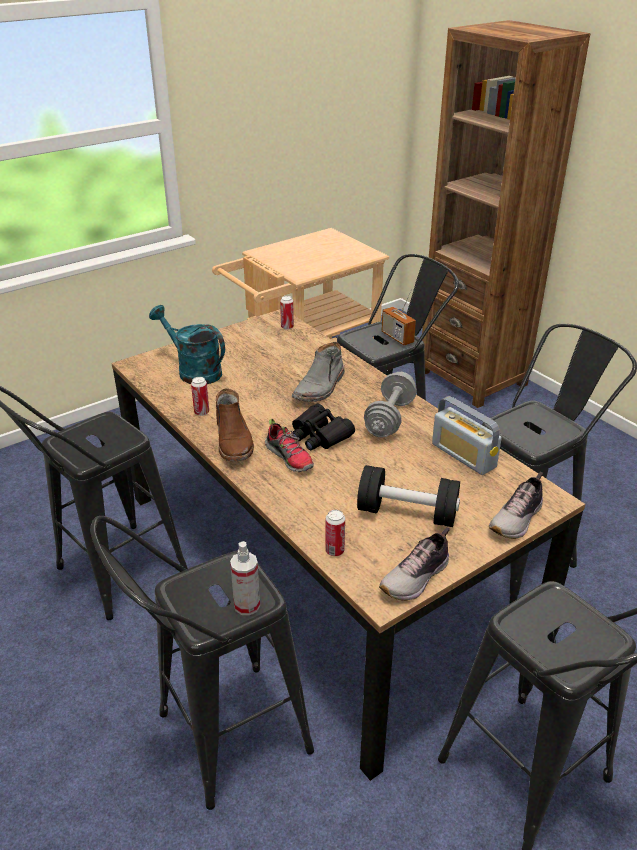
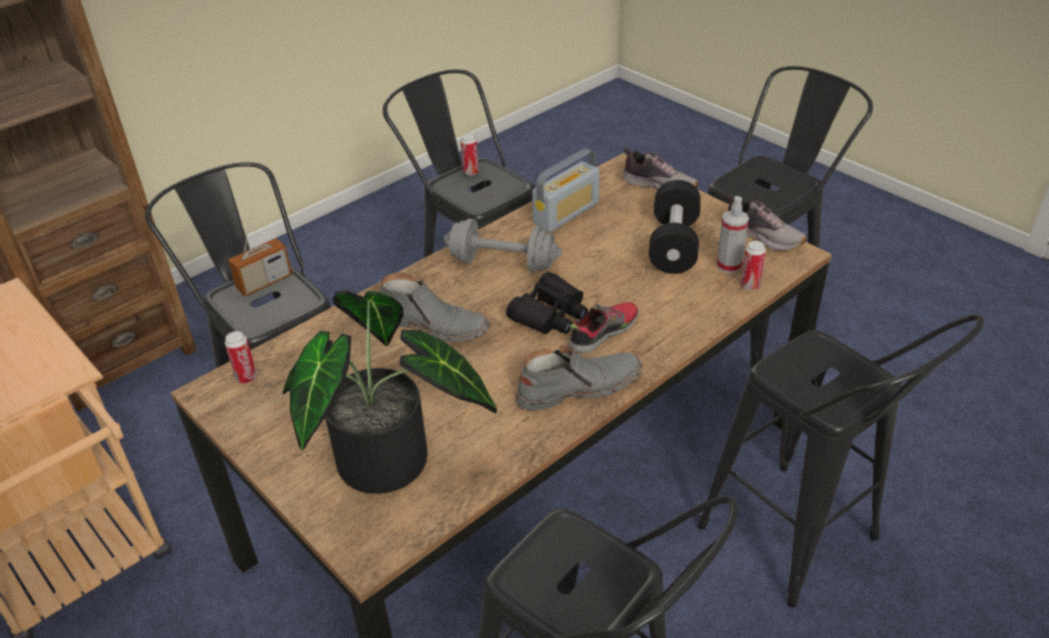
camera: 95 degrees left, 5 degrees up
(193, 371) = (390, 467): turquoise watering can -> potted plant
(201, 412) = (513, 433): can -> can (471, 172)
(234, 441) = (578, 387): brown boot -> grey boot
(247, 605) = (830, 353): spray bottle -> spray bottle (729, 265)

